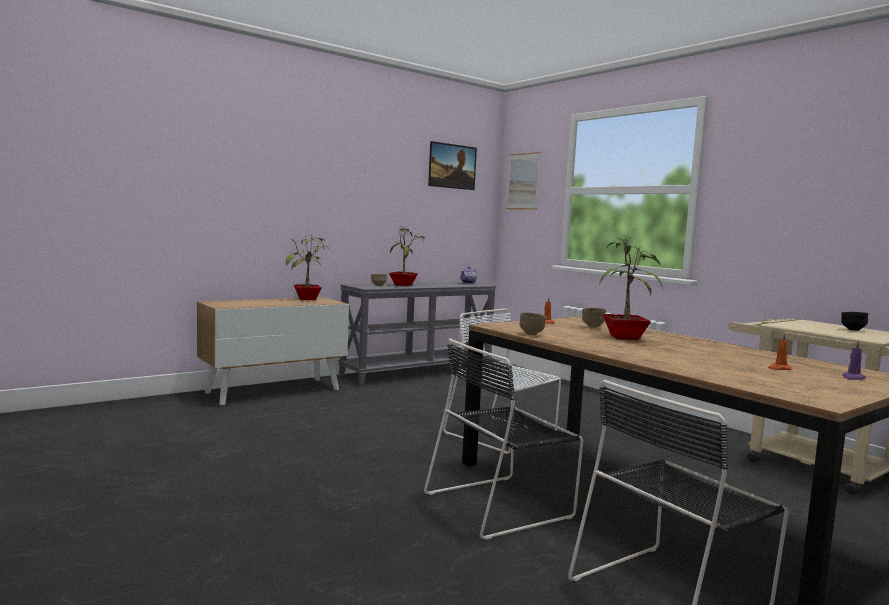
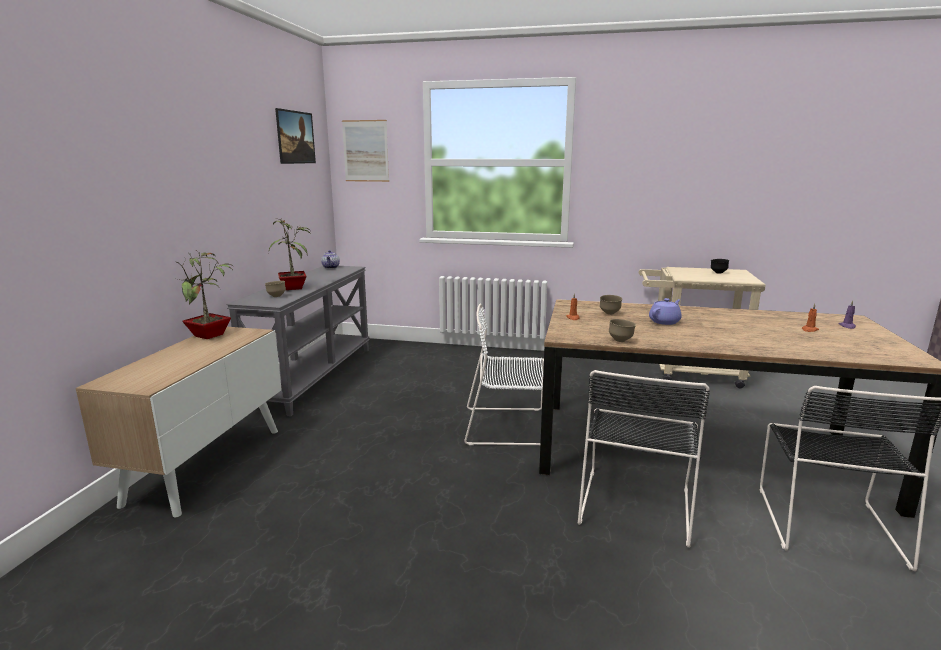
camera: 40 degrees left, 10 degrees up
(626, 338) = (665, 321): potted plant -> purple teapot

